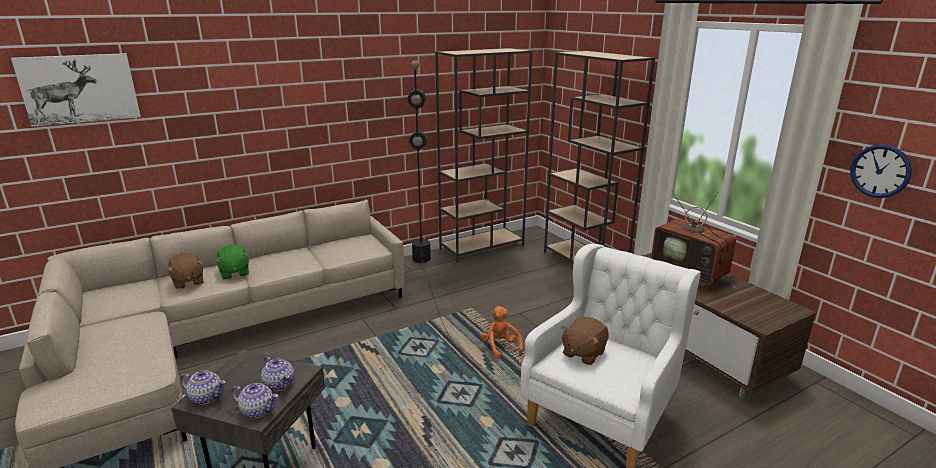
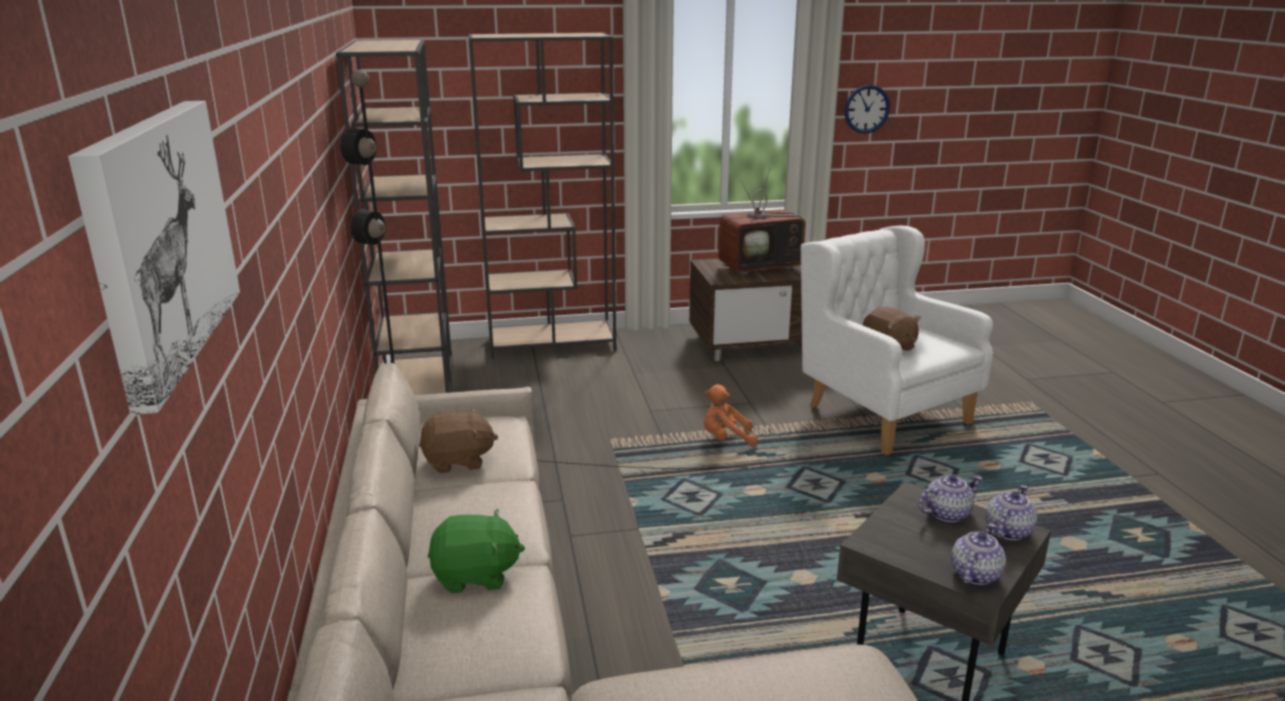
camera: 70 degrees left, 0 degrees up
(188, 282) = (477, 638): brown plush toy -> brown plush toy (458, 461)

